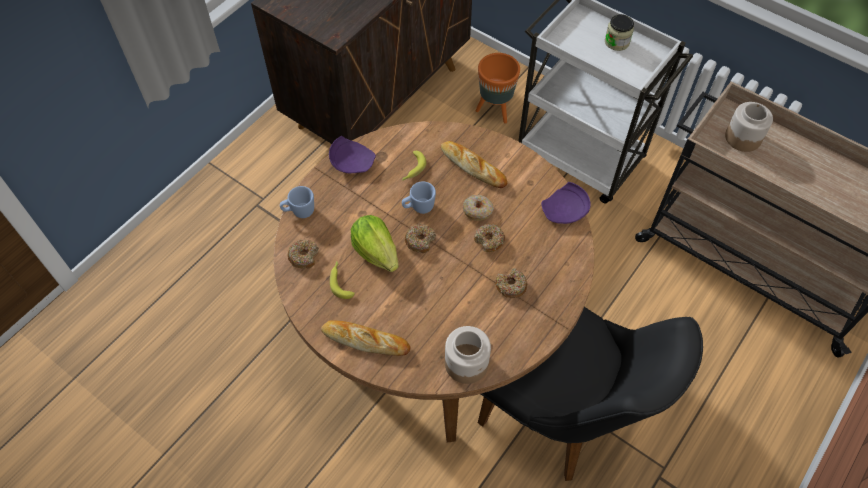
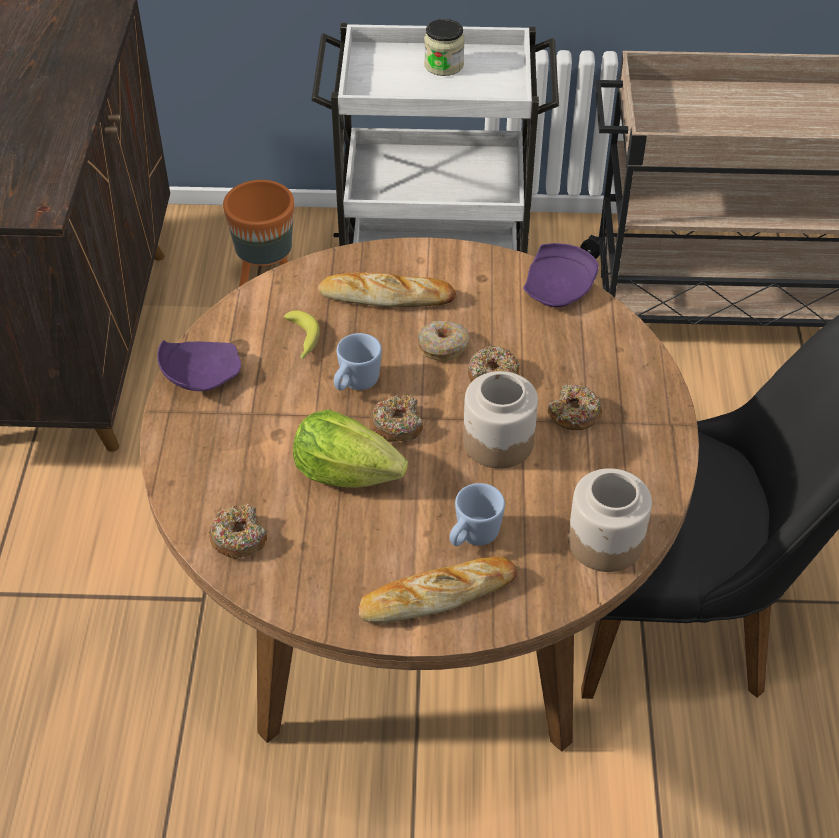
camera: 35 degrees left, 10 degrees down
(299, 211) = (175, 482): blue mug -> blue mug (472, 537)
(341, 282) = (328, 540): banana -> none
(743, 137) = (683, 113): jar -> jar (498, 441)

